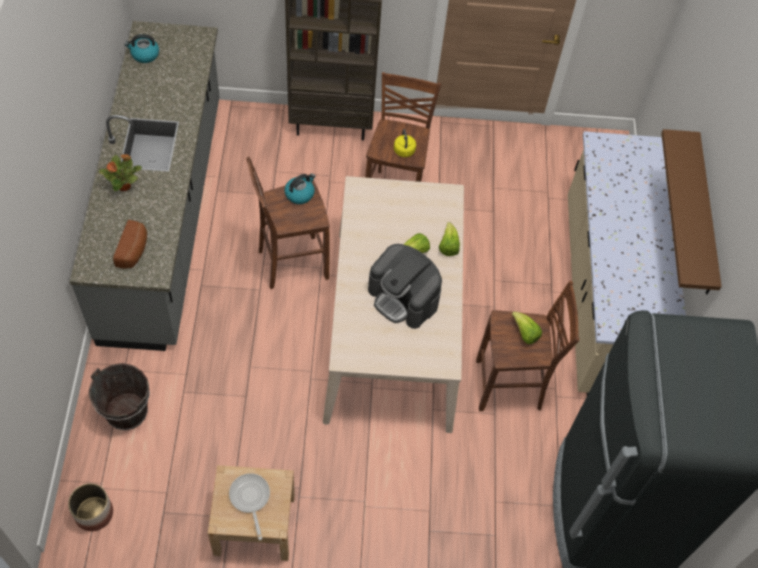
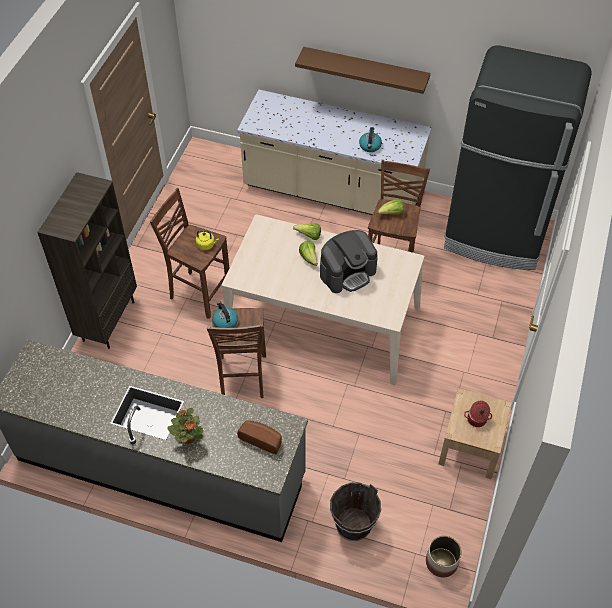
camera: 70 degrees left, 5 degrees down
(144, 55) = (36, 401): kettle -> kettle (370, 146)
(250, 499) = (476, 420): frying pan -> cooking pot

